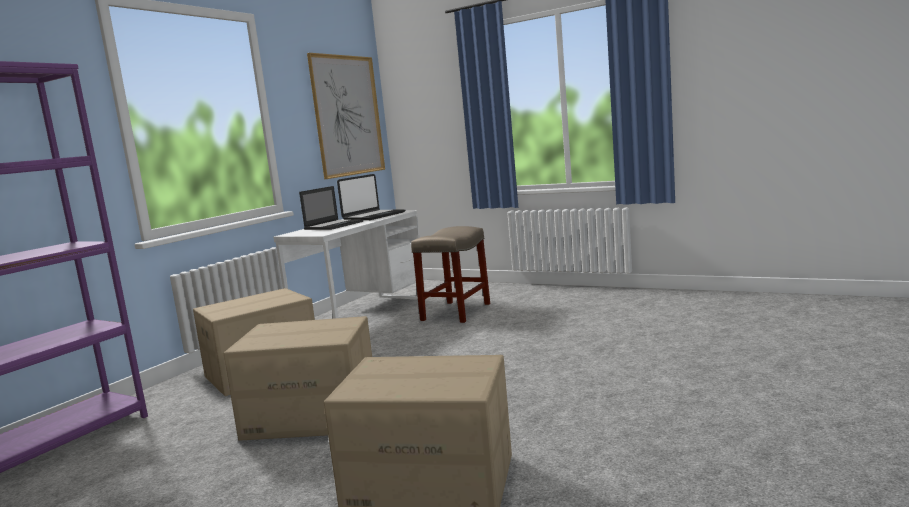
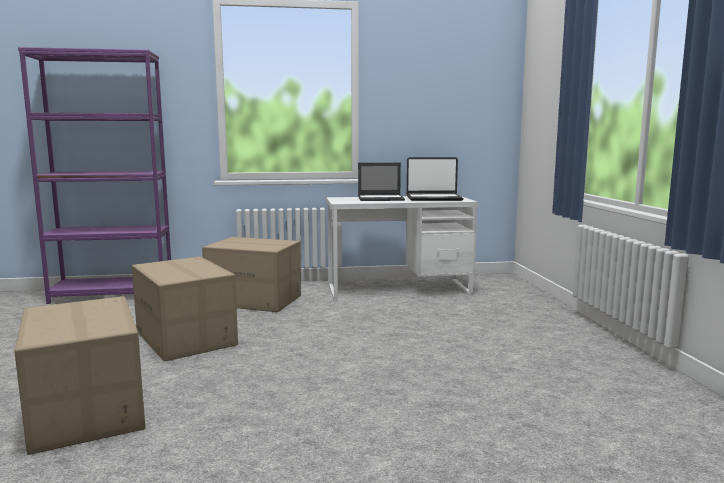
camera: 50 degrees right, 0 degrees up
(347, 116) = (462, 97): picture -> none
(456, 312) = (454, 315): beige stool -> none

